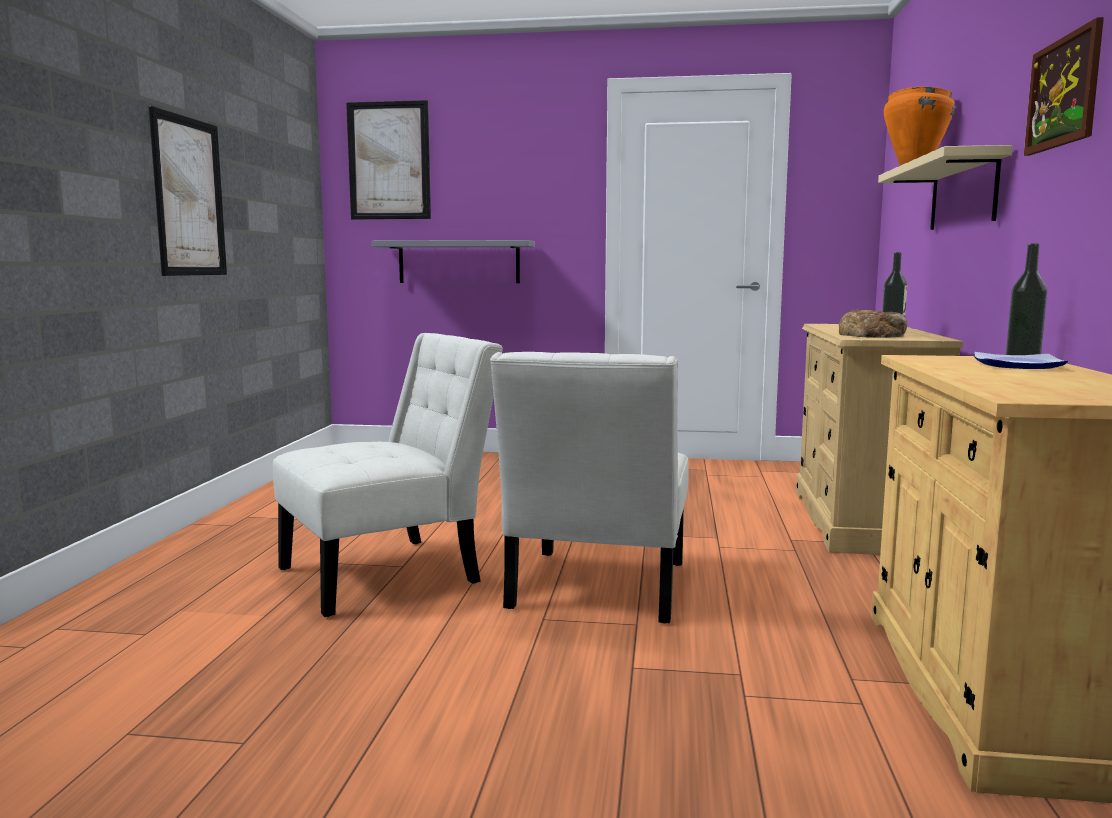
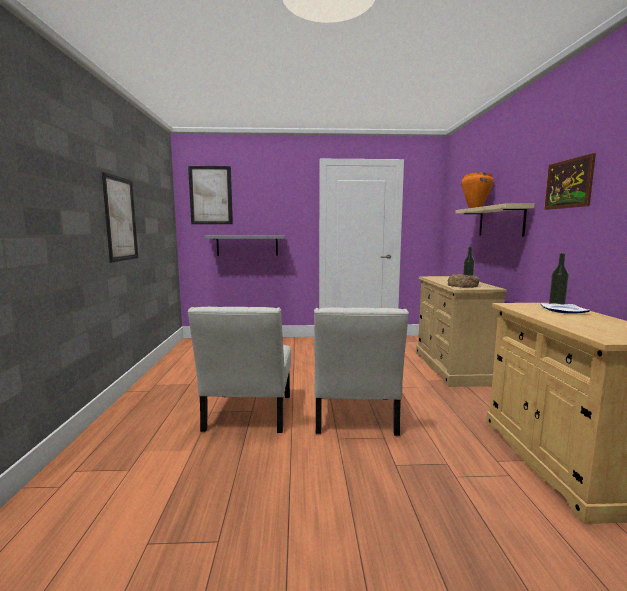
camera: 10 degrees left, 0 degrees up
(390, 573) = (247, 416): white chair -> white chair turned 135 degrees clockwise

